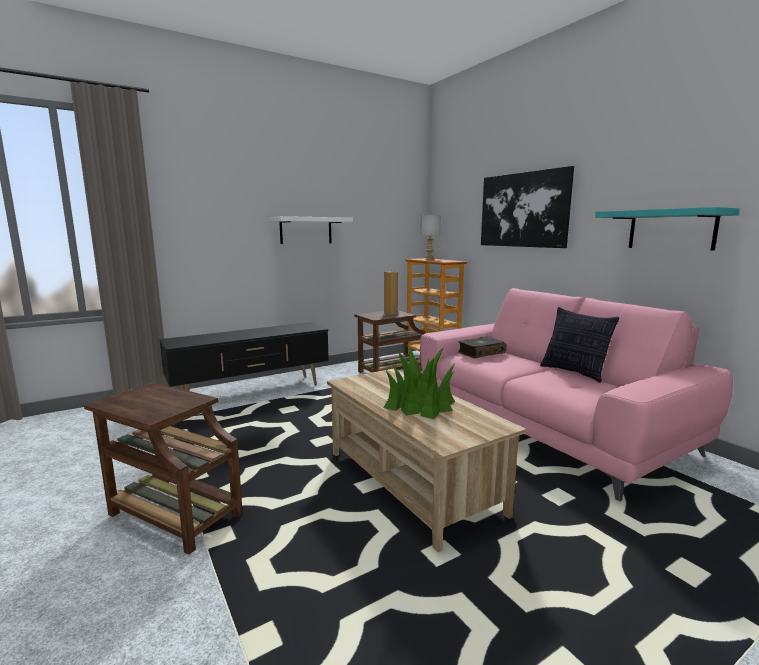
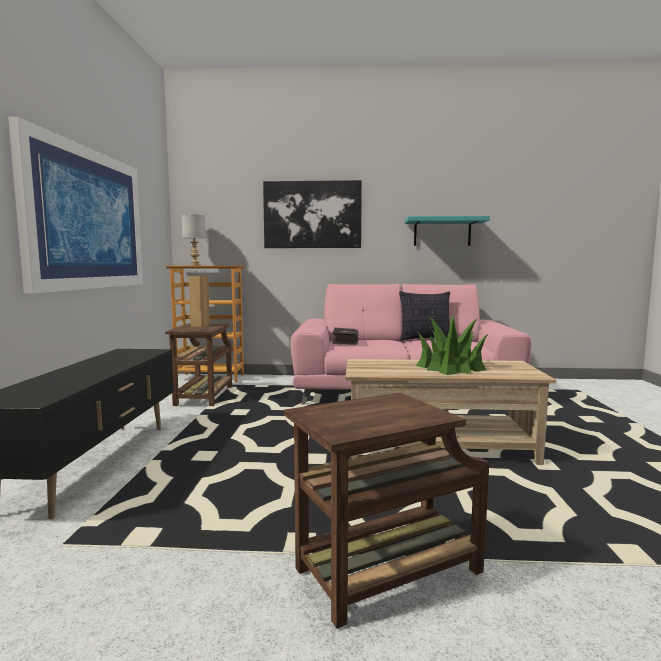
camera: 55 degrees left, 5 degrees down
(306, 230) = (87, 219): white shelf -> picture

